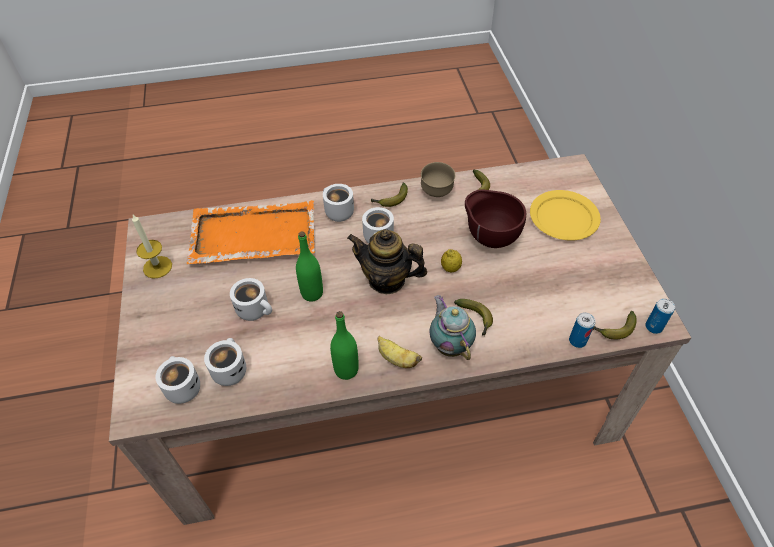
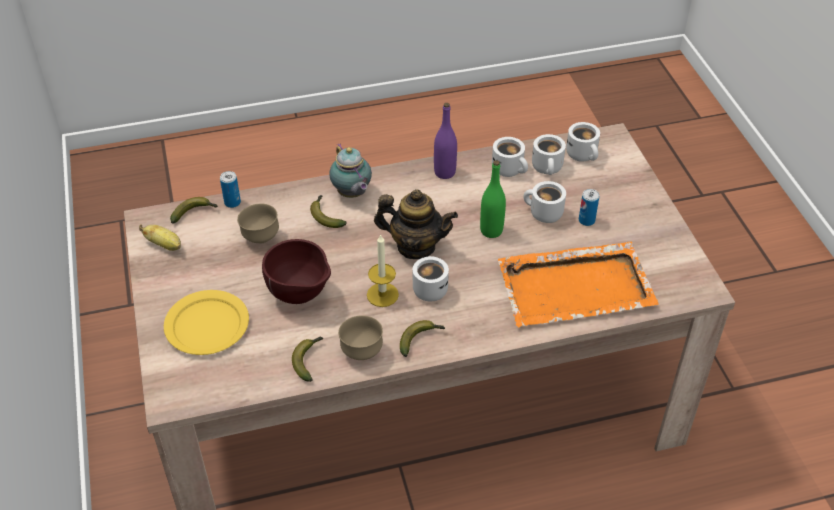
camera: 175 degrees right, 5 degrees down
(157, 267) = (665, 248): candle -> candle (382, 295)
(336, 212) = (485, 320): white mug -> white mug (510, 169)
(346, 370) = (444, 172): green bottle -> purple bottle
(397, 359) = (400, 182): banana -> banana (165, 245)
(450, 268) = (348, 261): lemon -> none
(537, 297) = (260, 237): none -> brown bowl
(653, 327) = (155, 216): can -> can (586, 220)

